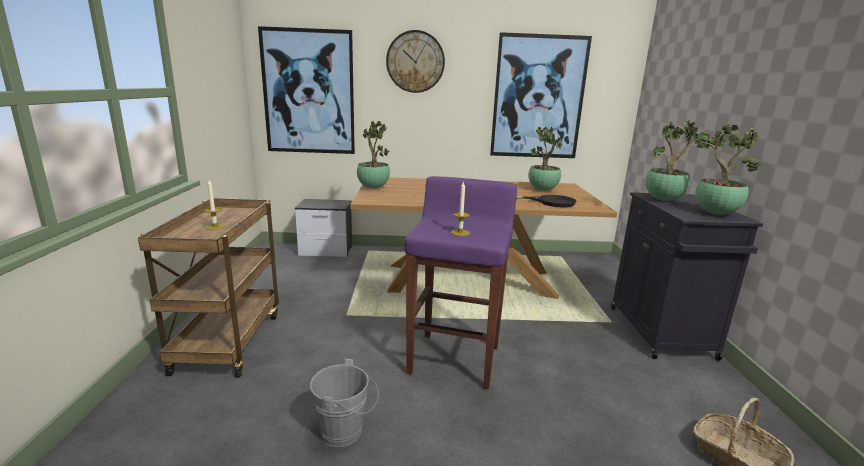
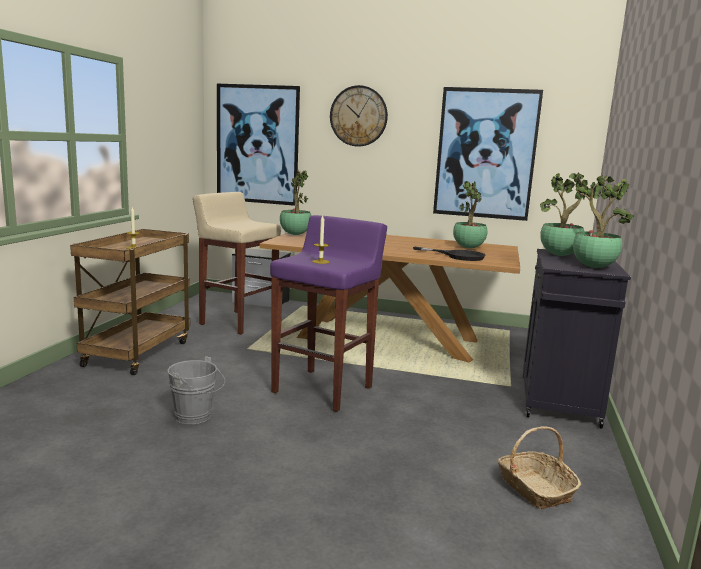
camera: 15 degrees right, 5 degrees down
(317, 280) = (237, 322): none -> beige stool

